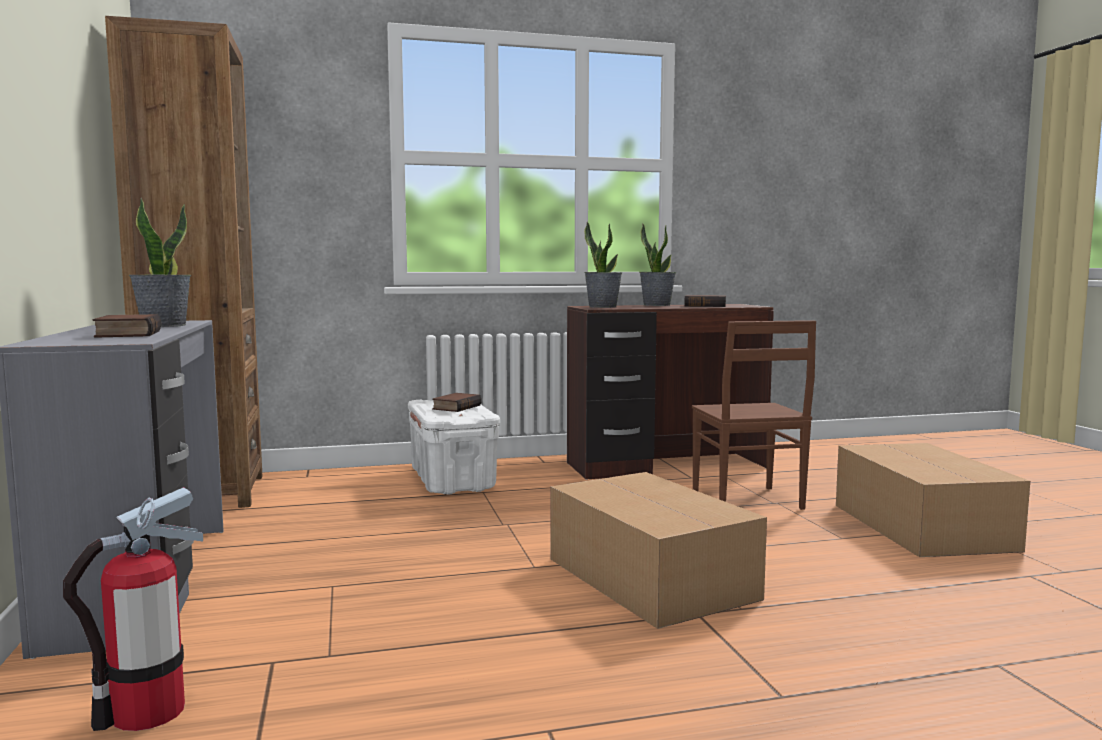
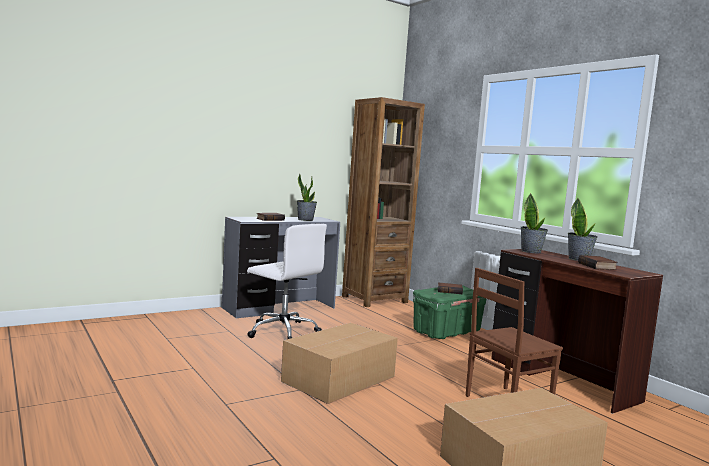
camera: 70 degrees right, 0 degrees up
(147, 712) = (195, 324): fire extinguisher -> none
(339, 597) = (282, 331): none -> white office chair
(451, 480) = (447, 332): white storage box -> green storage box

